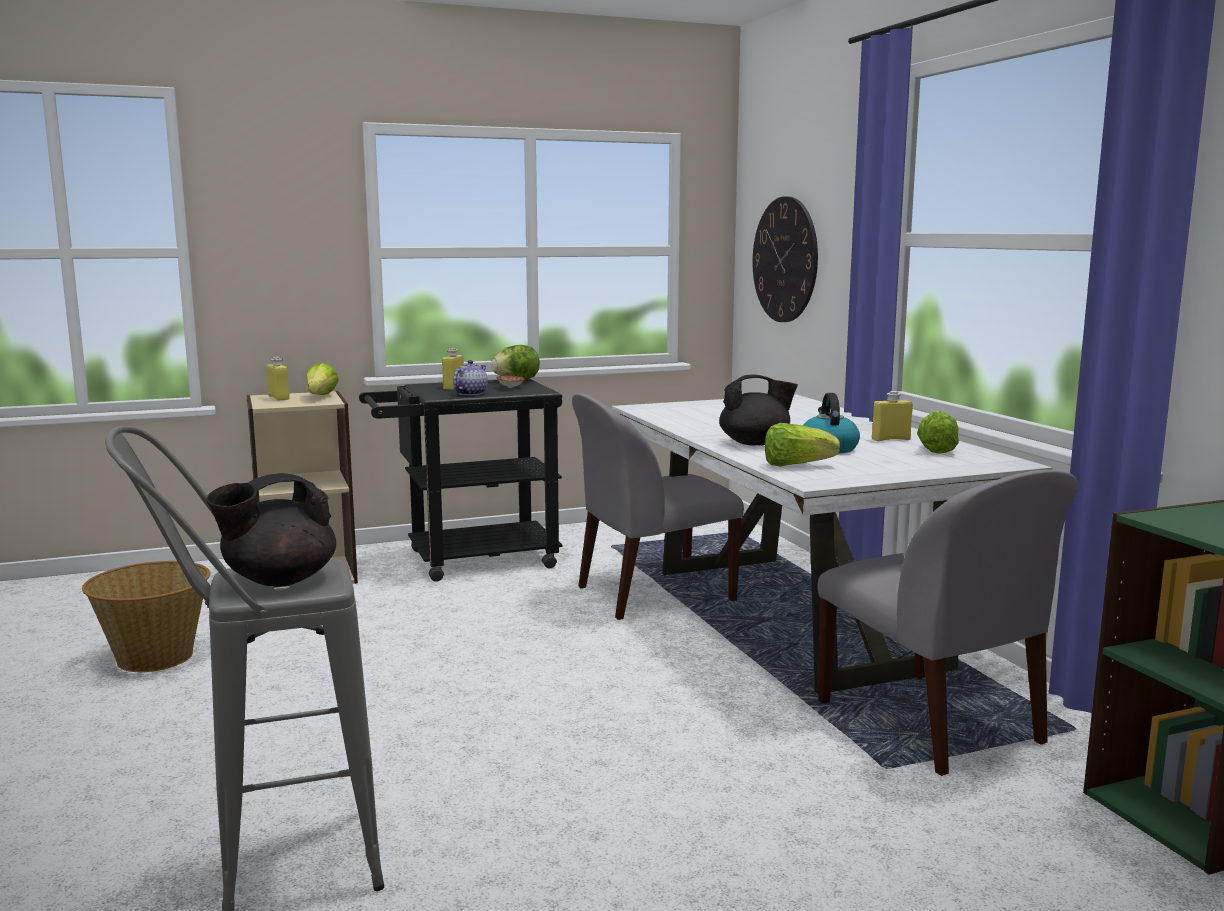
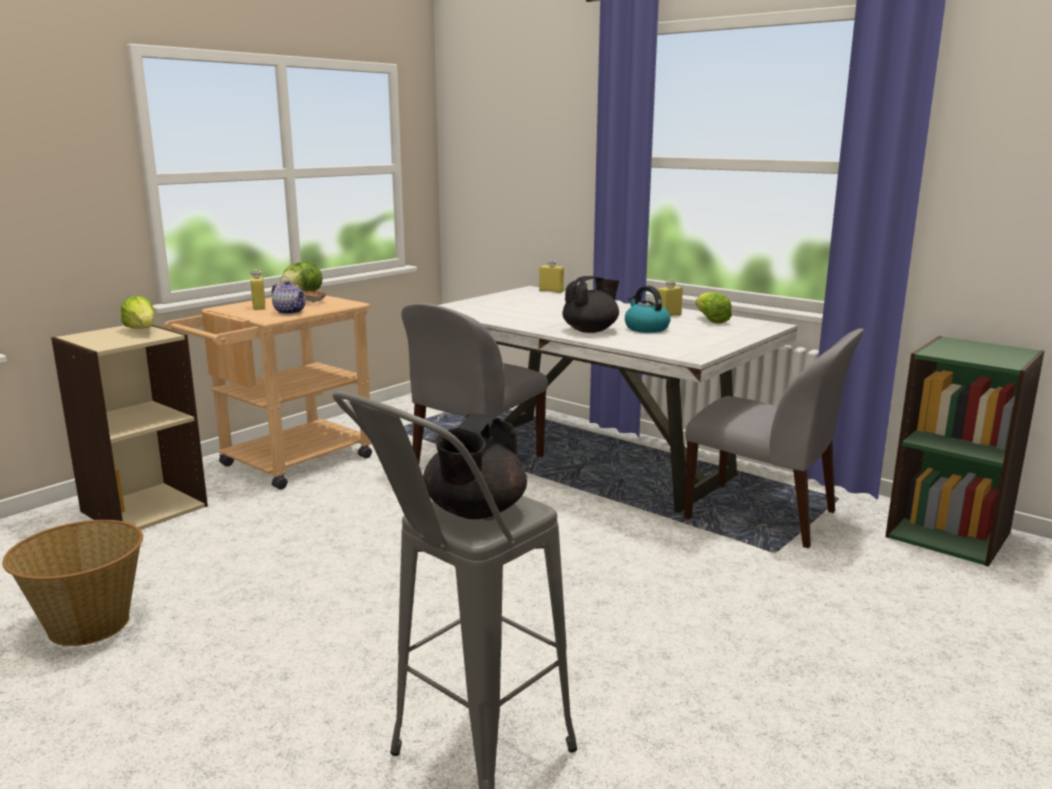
camera: 30 degrees left, 5 degrees up
(279, 398) = (97, 336): yellow bottle -> yellow bottle (551, 291)
(468, 560) = (286, 465): black cart -> beige cart
(470, 393) = (290, 312): teapot -> teapot turned 135 degrees clockwise
(785, 260) = (504, 176): wall clock -> none
(796, 466) = (655, 345): lettuce -> none

